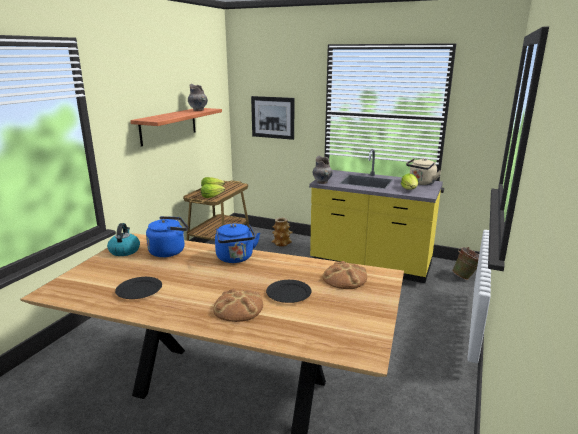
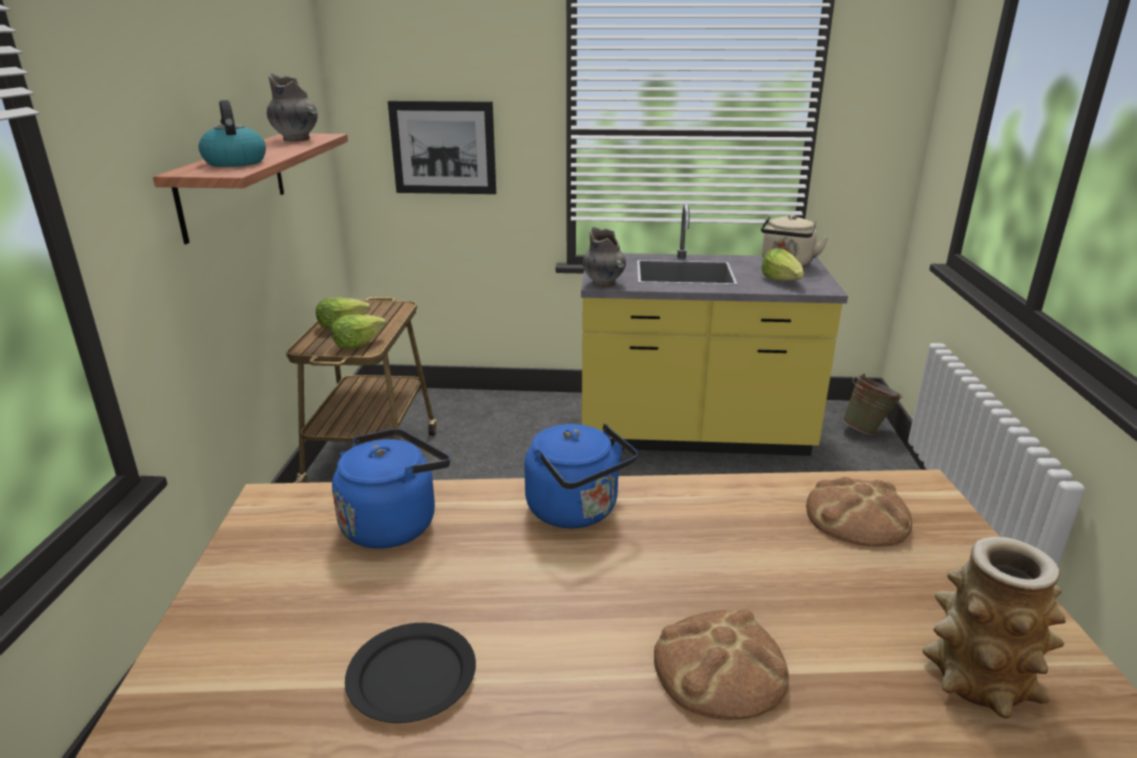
camera: 20 degrees left, 5 degrees up
(124, 251) = (267, 547): kettle -> kettle (235, 162)
(282, 243) = (494, 417): vase -> vase (979, 677)
(288, 293) = (786, 588): black plate -> none

